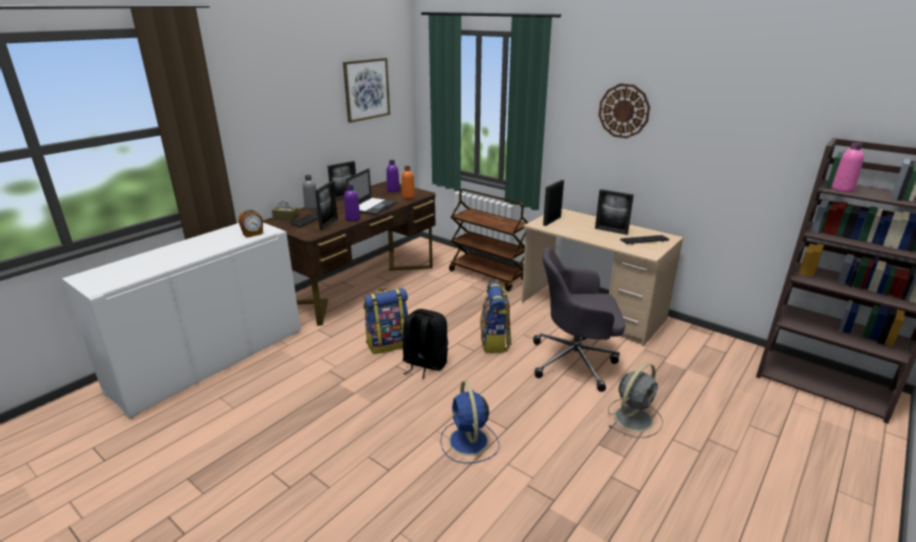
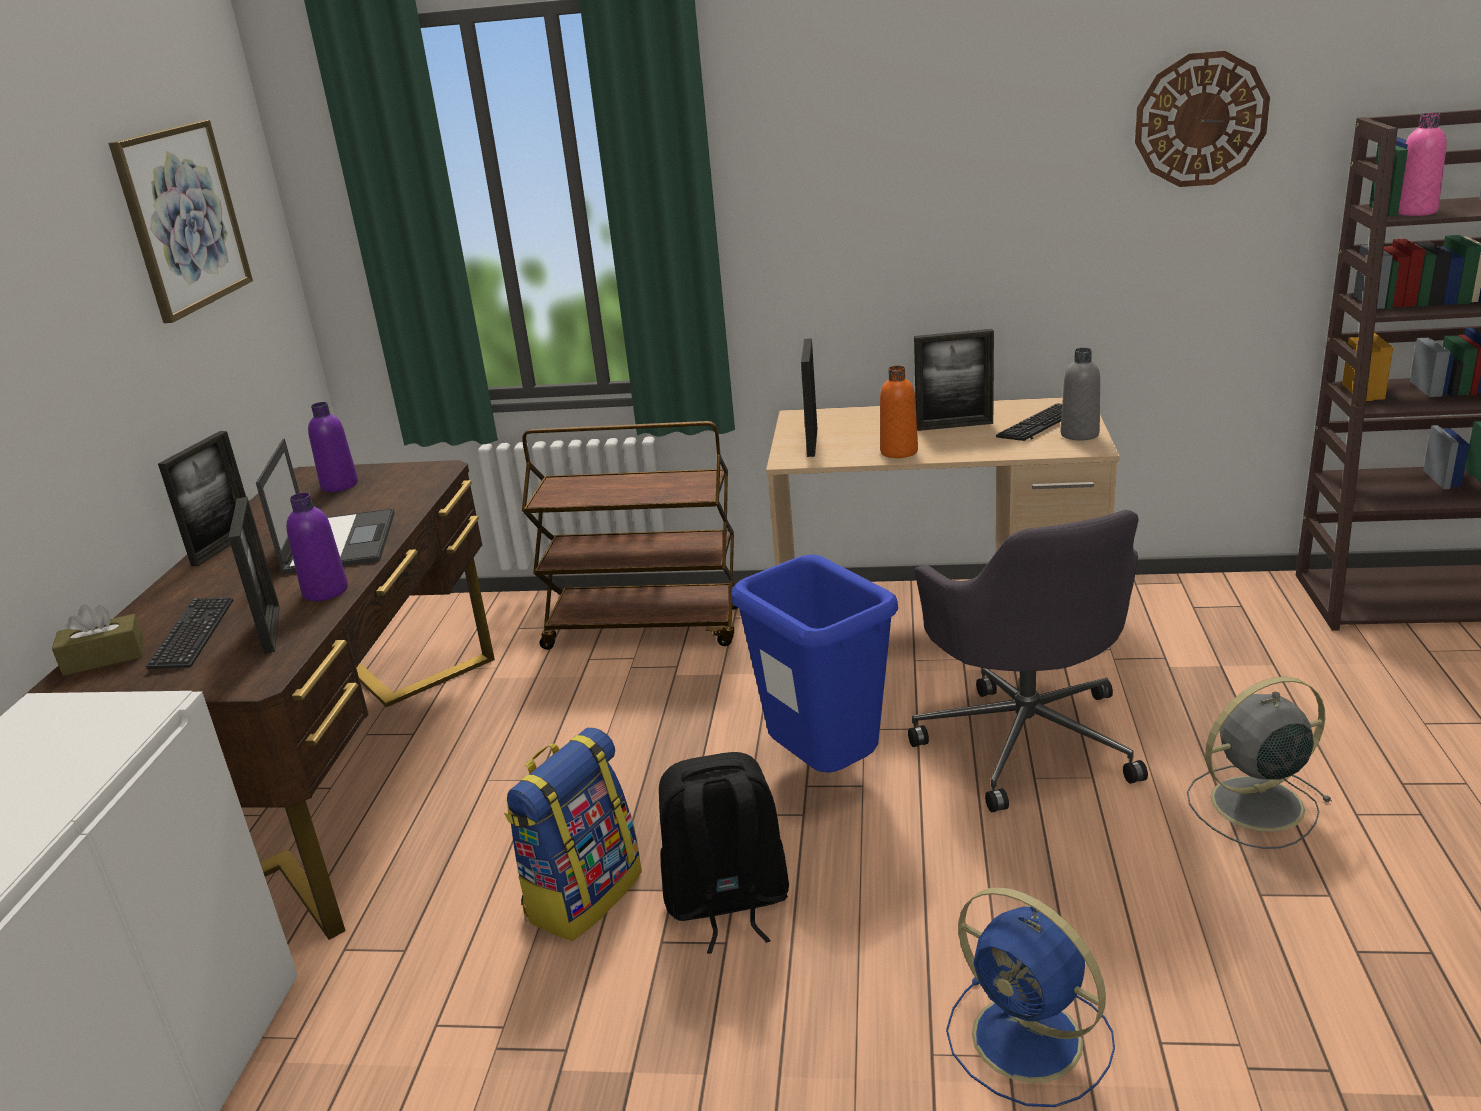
camera: 30 degrees left, 0 degrees up
(253, 234) = (97, 739): alarm clock -> none
(311, 207) = (152, 602): grey bottle -> grey bottle (1079, 434)
(408, 196) = (405, 489): orange bottle -> orange bottle (899, 452)
(495, 342) = (825, 773): backpack -> blue trash can
(575, 361) = (1027, 739): grey office chair -> grey office chair turned 75 degrees counterclockwise
(624, 111) = (905, 148): wall clock -> wall clock (1200, 120)
(634, 417) = (1253, 805): grey fan -> grey fan turned 120 degrees counterclockwise

